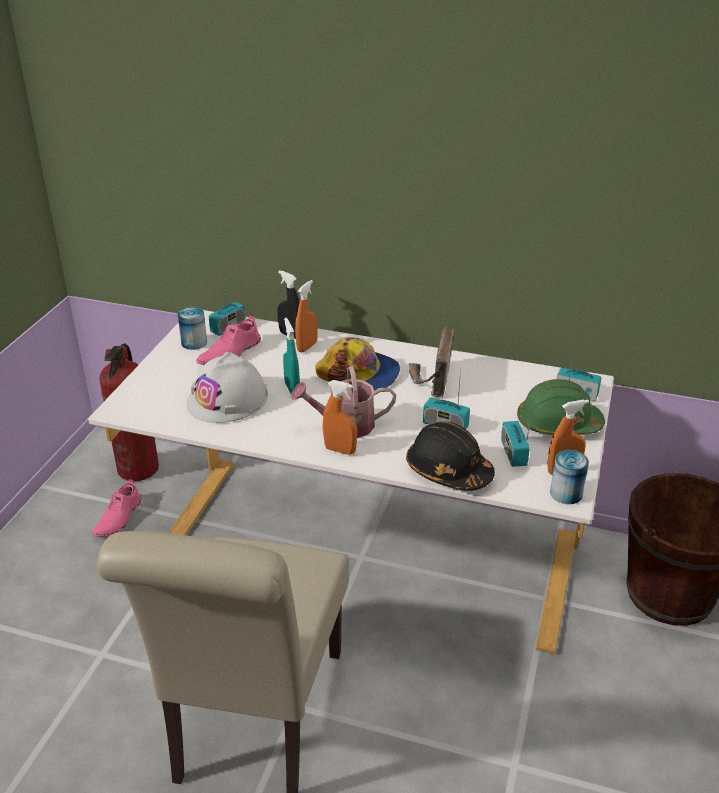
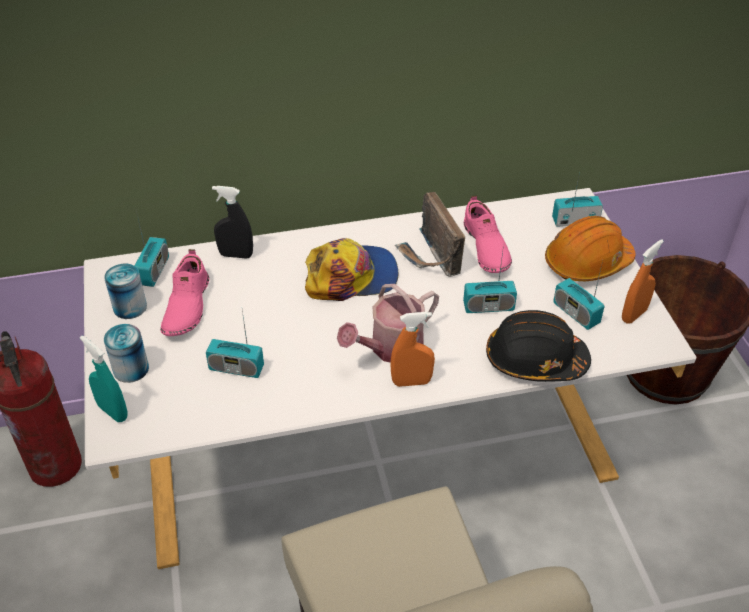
camera: 30 degrees left, 10 degrees up
(118, 518) = (78, 539): pink shoe -> pink shoe (485, 248)
(228, 399) = (236, 368): white hard hat -> radio
(292, 388) = (296, 324): turquoise spray bottle -> turquoise spray bottle (113, 412)
(307, 347) = (267, 264): orange spray bottle -> none
(558, 424) = (587, 263): green hard hat -> orange hard hat
(566, 493) = (656, 339): can -> can (131, 369)

